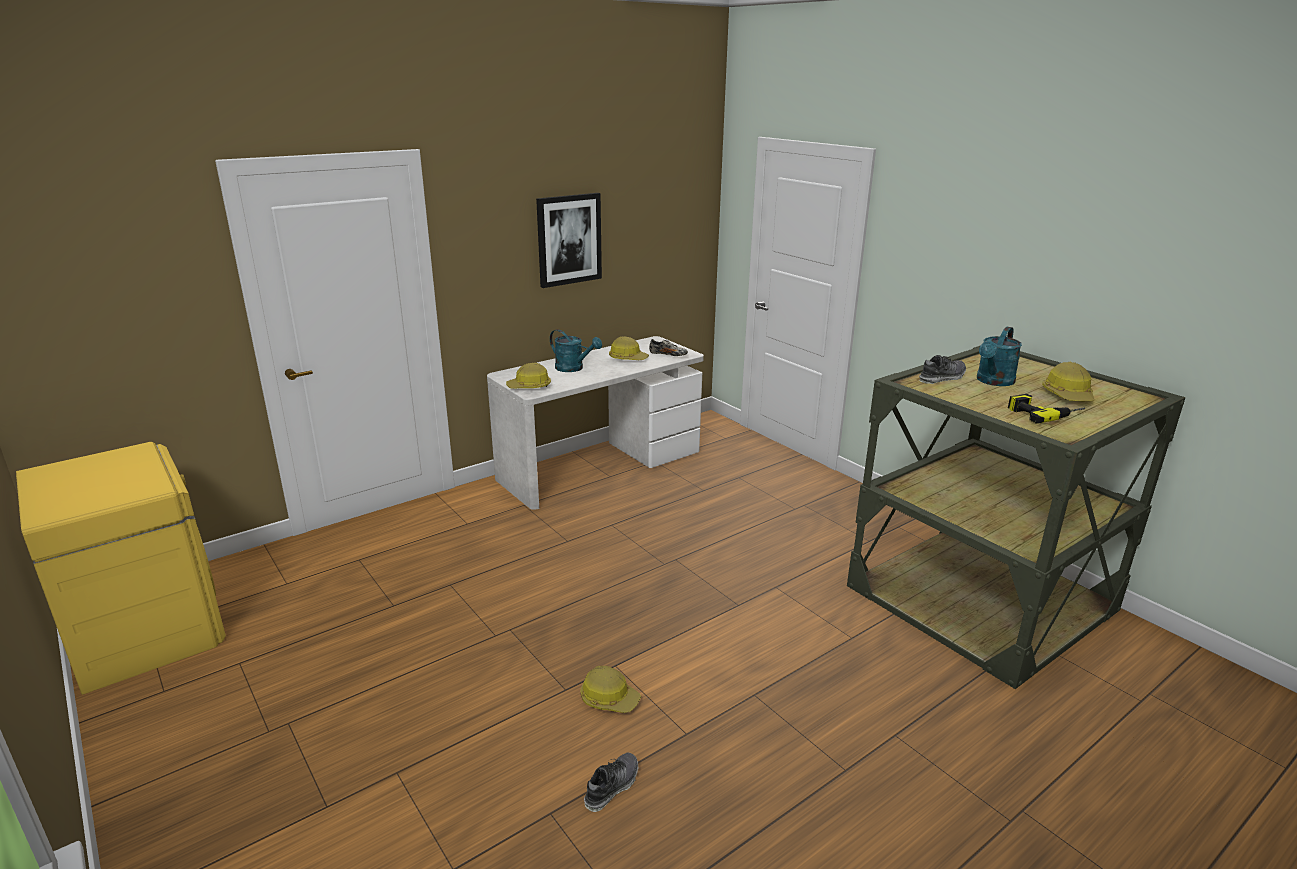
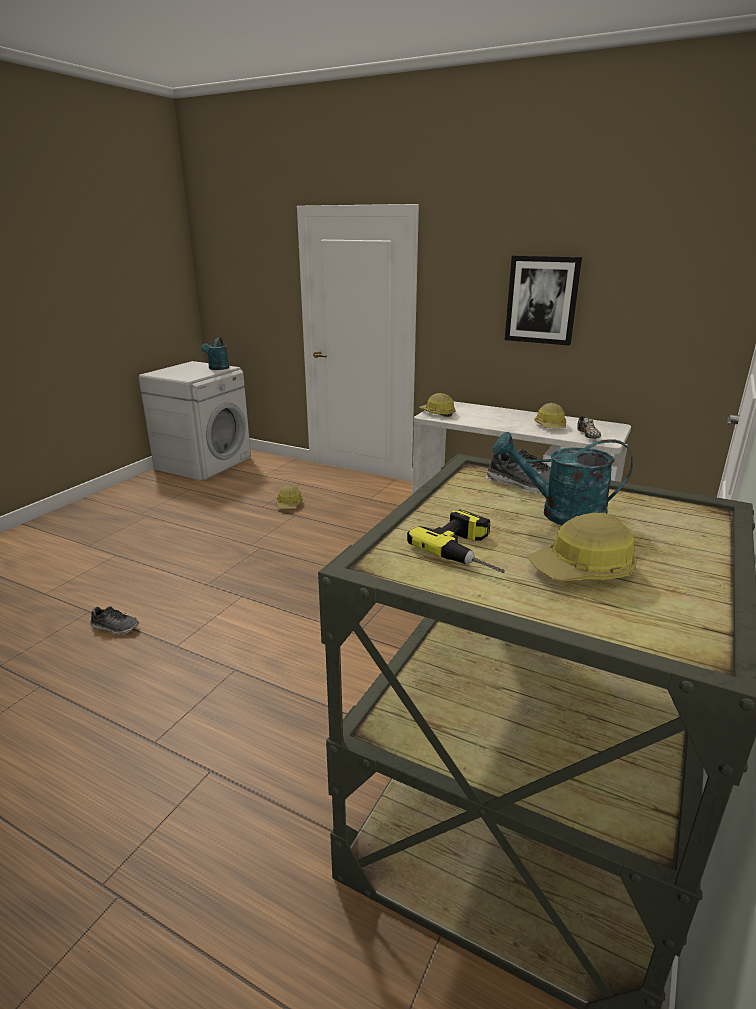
camera: 65 degrees right, 0 degrees up
(148, 629) = (206, 463): yellow washing machine -> white washing machine
(573, 368) = (495, 416): turquoise watering can -> turquoise watering can (217, 368)
(609, 698) = (204, 603): hard hat -> hard hat (289, 504)

